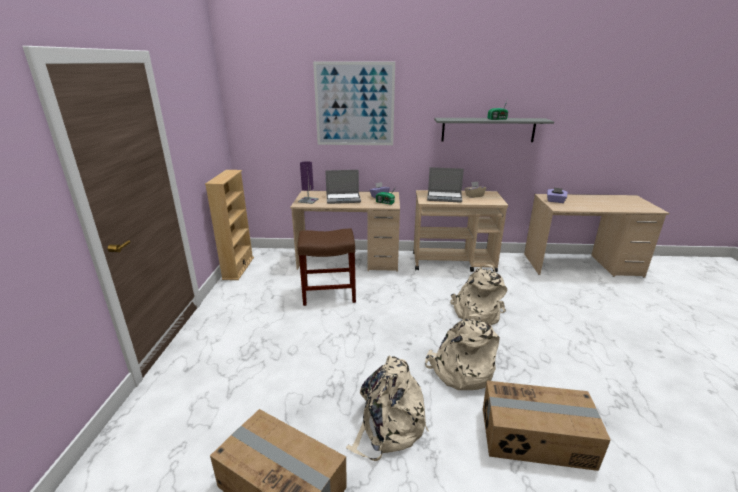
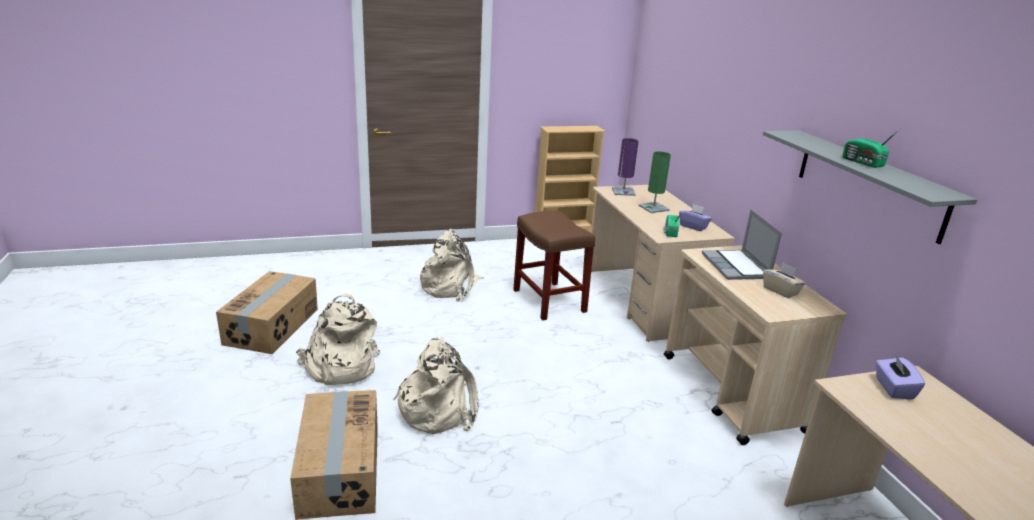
camera: 70 degrees right, 0 degrees up
(343, 199) = (653, 208): laptop -> green table lamp
(354, 104) = (723, 81): picture -> none
(476, 312) = (583, 421): beige backpack -> beige backpack (450, 286)

